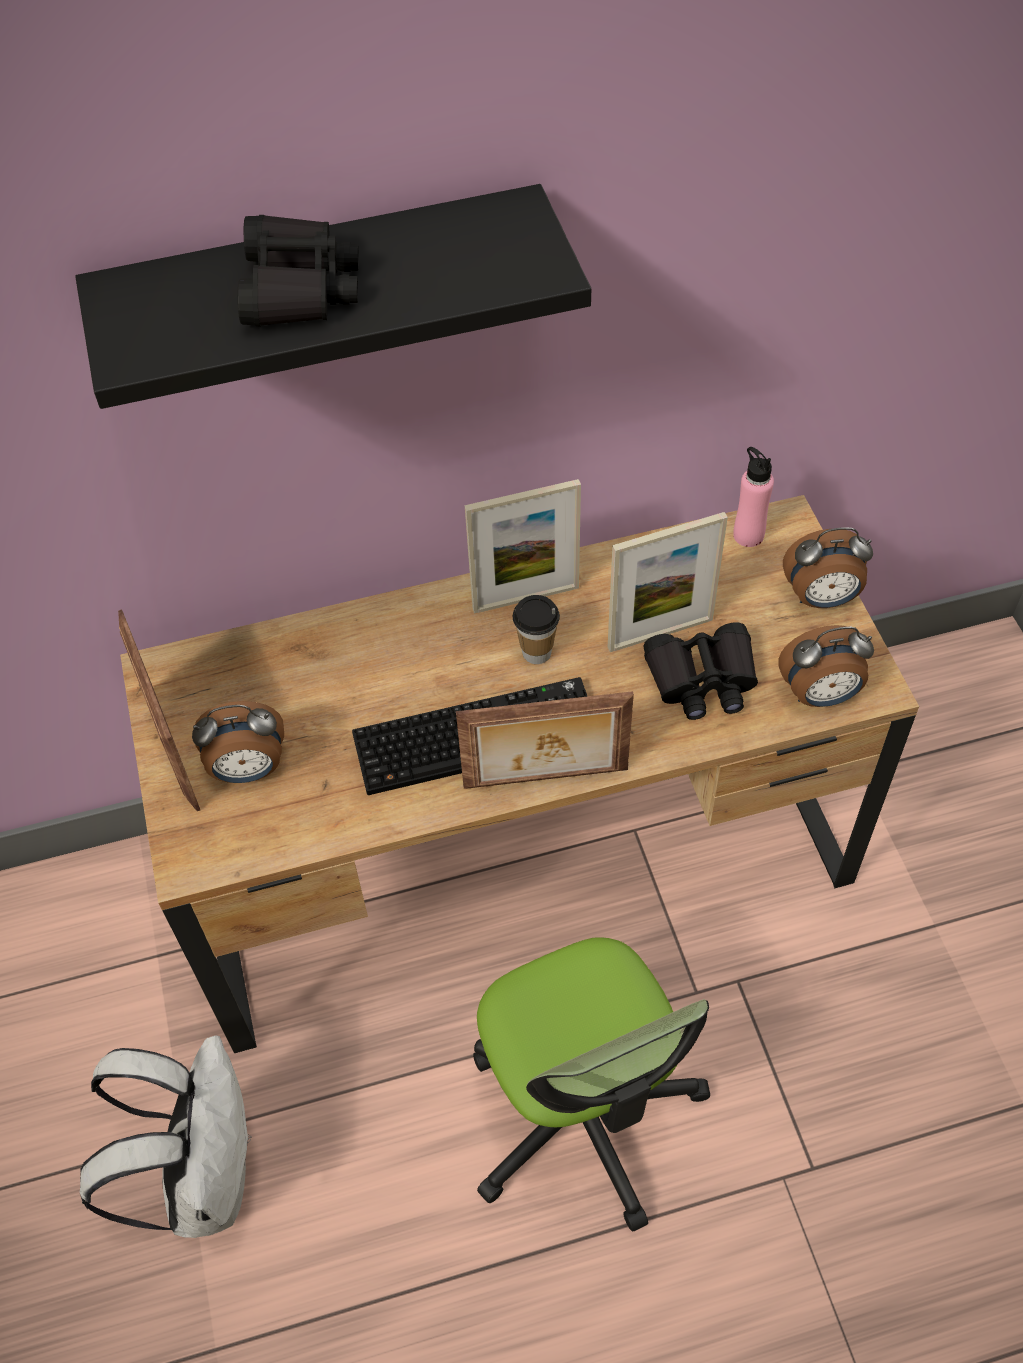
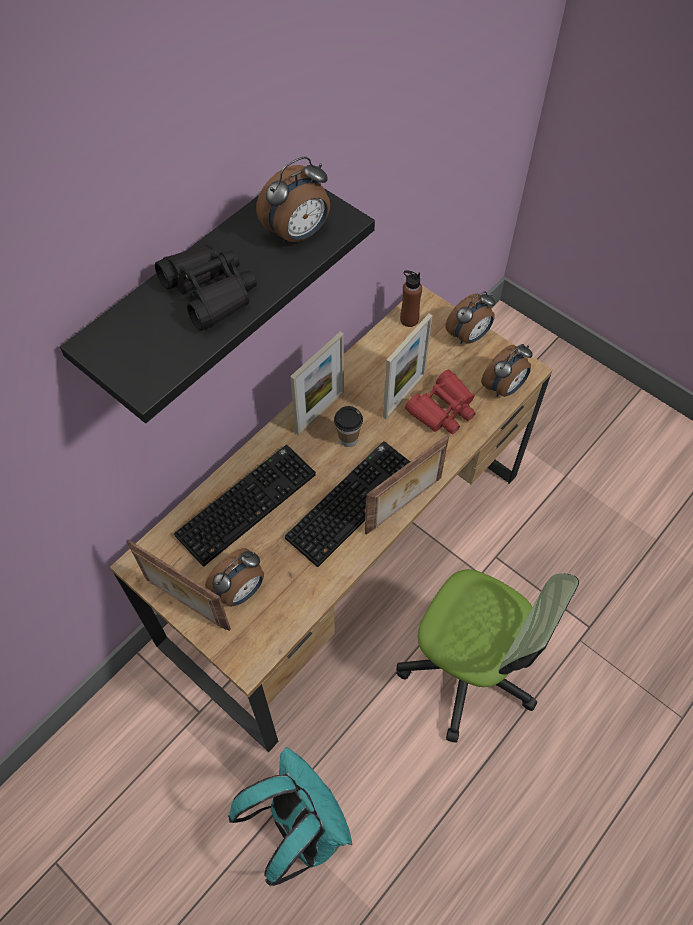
camera: 35 degrees left, 5 degrees up
(203, 1175) = (299, 827): white backpack -> turquoise backpack
(341, 664) = (246, 502): none -> keyboard
(472, 264) = (298, 234): none -> alarm clock
(702, 680) = (442, 409): black binoculars -> red binoculars
(748, 535) = (409, 319): pink bottle -> brown bottle

